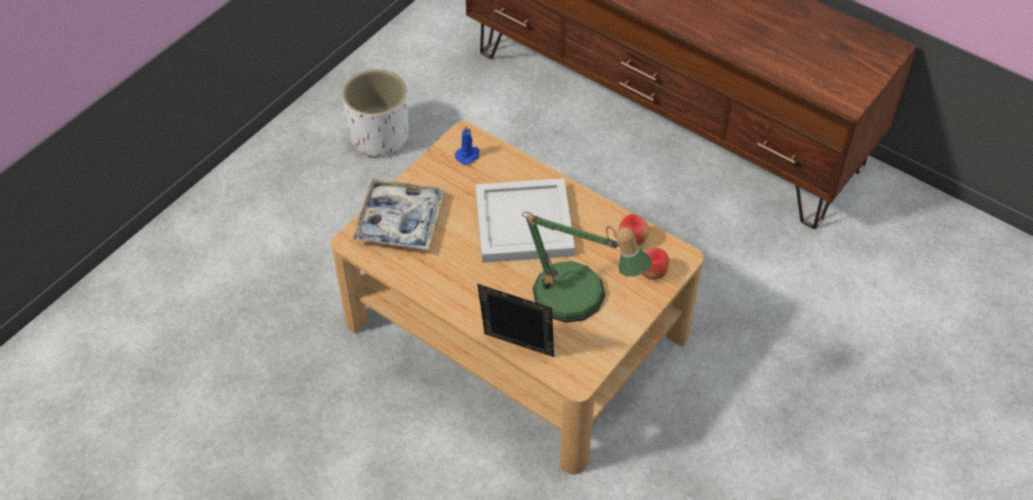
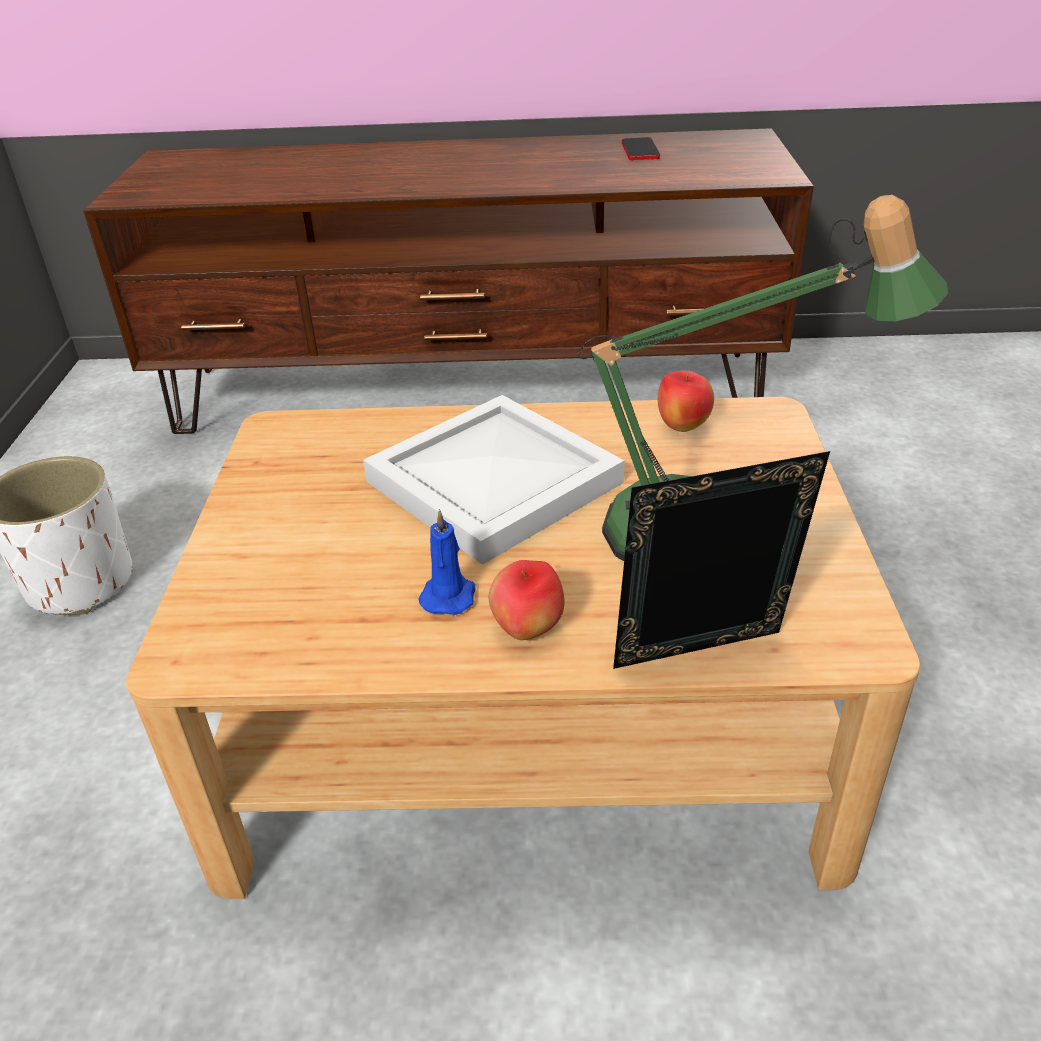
camera: 35 degrees left, 15 degrees down
(400, 221) = (259, 582): tray -> none
(468, 155) = (304, 445): blue candle -> blue candle (449, 595)
(652, 273) = (763, 447): apple -> apple (527, 629)
(803, 29) = (640, 150): none -> phone

